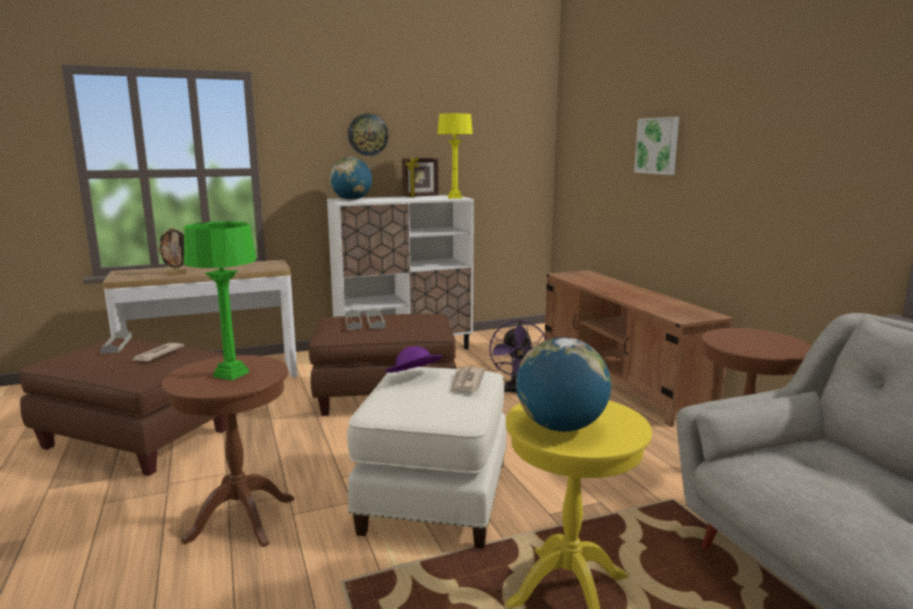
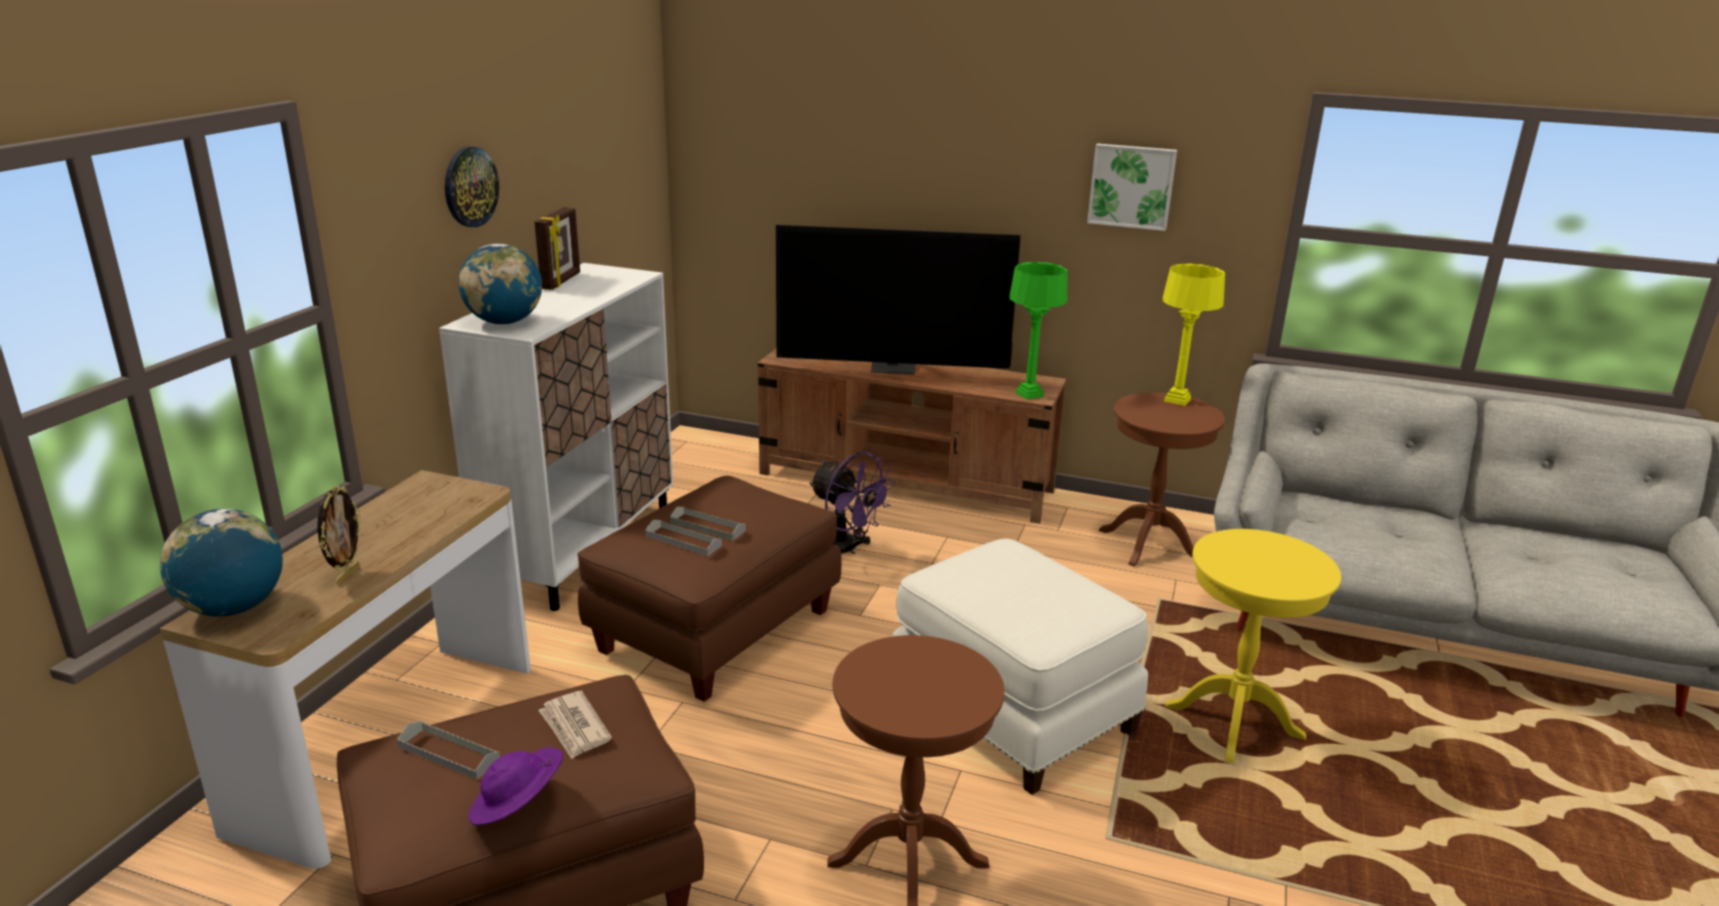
camera: 50 degrees left, 10 degrees up
(231, 374) = (926, 679): green table lamp -> green table lamp (1029, 394)
(414, 378) = (974, 585): purple hat -> purple hat (518, 806)
(454, 198) = (629, 275): yellow table lamp -> yellow table lamp (1177, 400)
(466, 382) = (1034, 565): newspaper -> none
(560, 427) = (1270, 572): globe -> globe (233, 608)
(617, 289) = (894, 368): none -> television
(658, 145) = (917, 166): picture -> picture (1131, 186)

